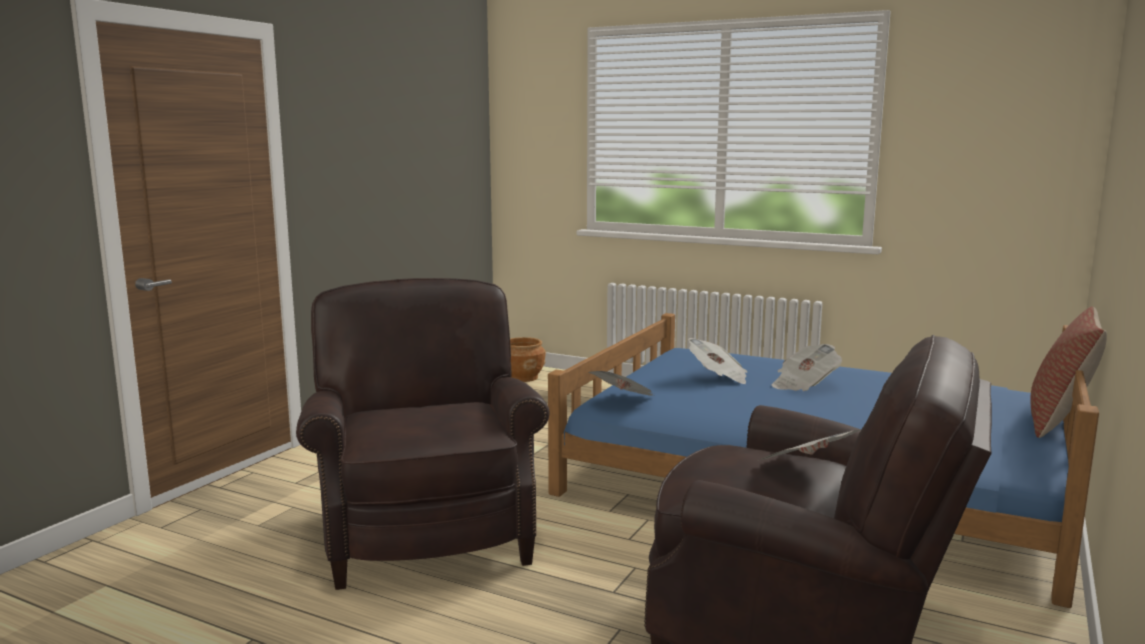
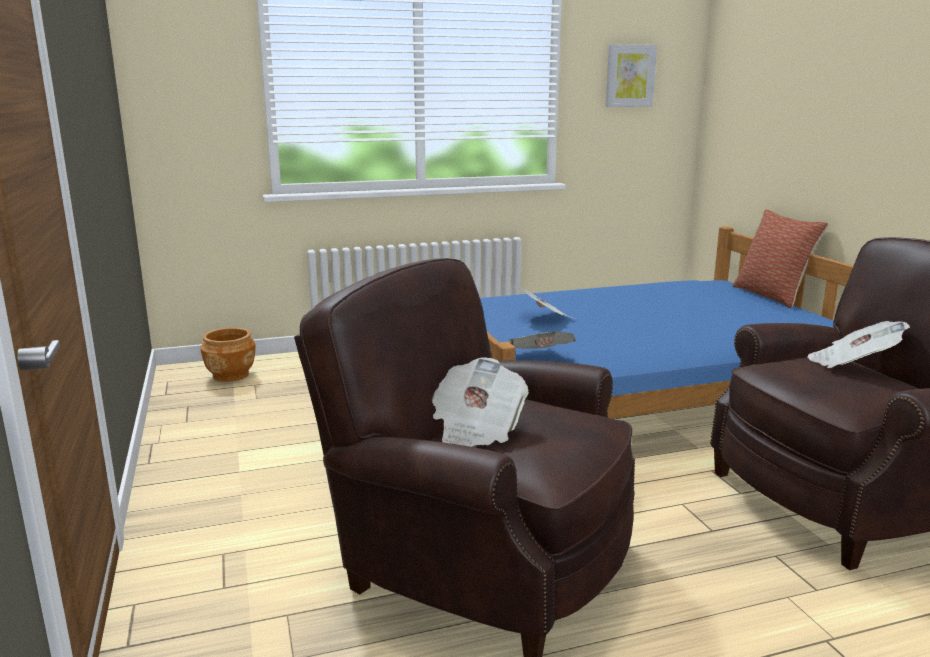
camera: 45 degrees left, 5 degrees up
(804, 385) = (608, 308): newspaper -> newspaper (476, 428)
(982, 126) = (630, 76): none -> picture

